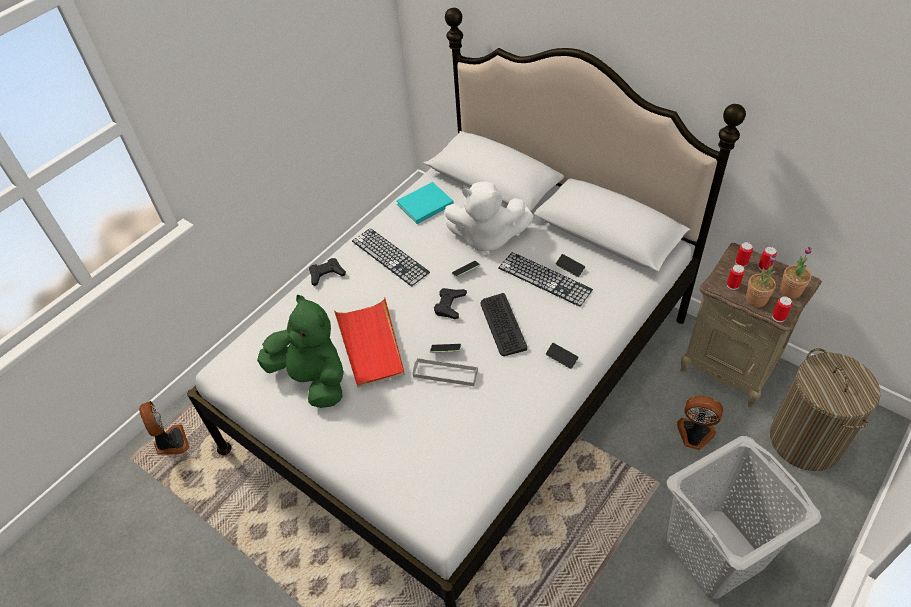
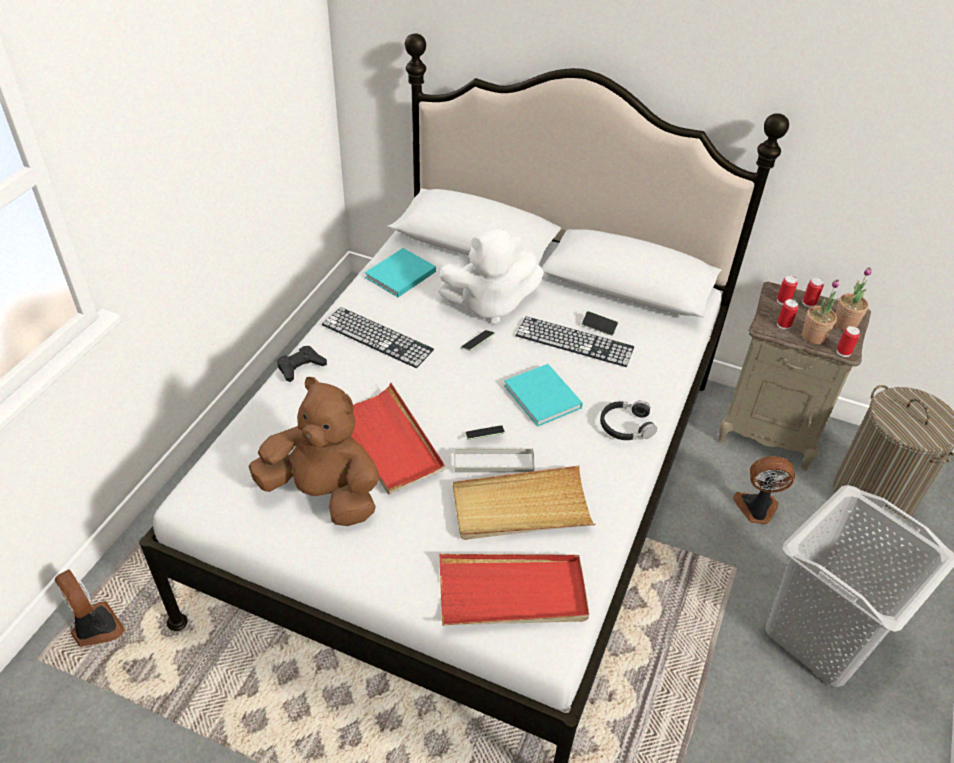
camera: 20 degrees left, 5 degrees down
(313, 379) = (324, 493): green plush toy -> brown plush toy
(425, 481) = (512, 593): none -> red tray
(450, 305) = (472, 384): black game controller -> none
(454, 414) = (521, 507): none -> beige tray
(502, 325) = (543, 398): keyboard -> turquoise book
(561, 358) = (625, 426): phone -> black headphones

